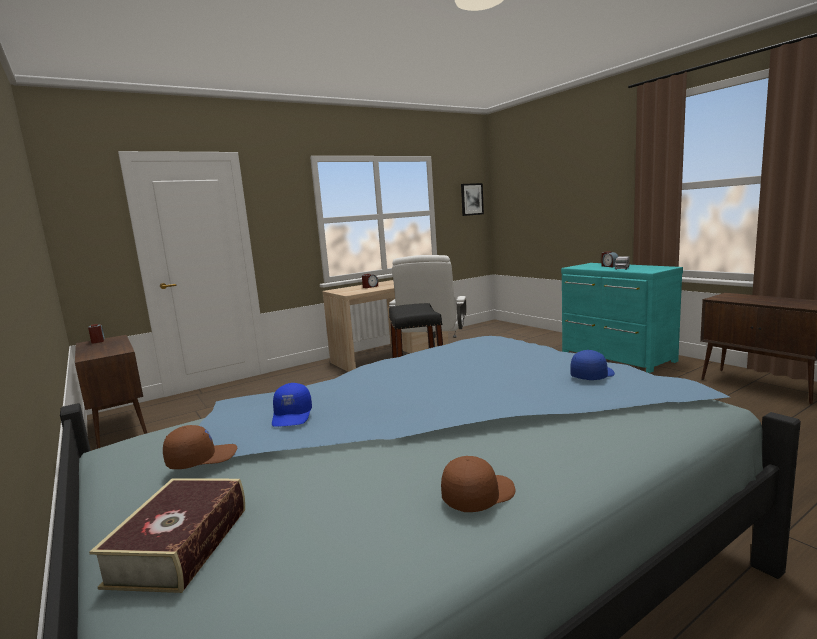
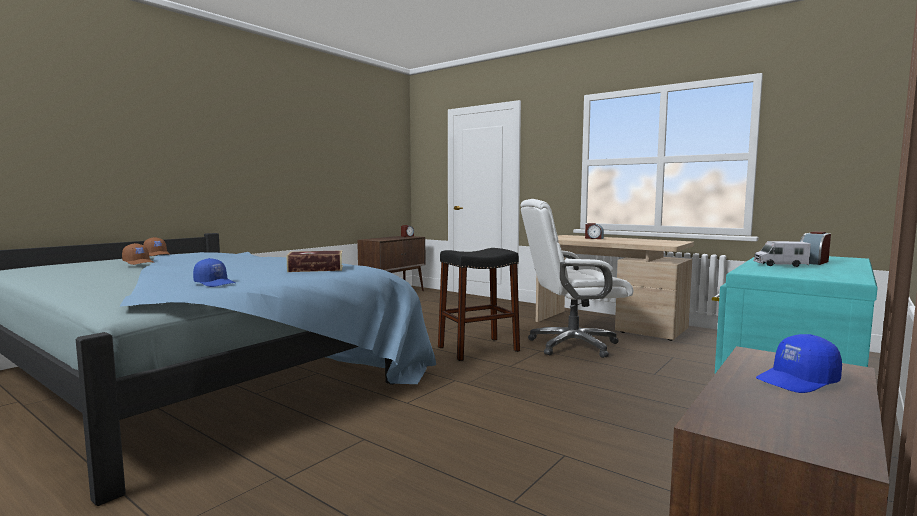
camera: 70 degrees right, 5 degrees down
(180, 545) = (86, 262): book -> book (316, 269)
(293, 416) = (201, 256): blue cap -> blue cap (798, 381)
(471, 199) = (851, 134): picture -> none
(478, 495) = (66, 278): brown cap -> brown cap (139, 262)

